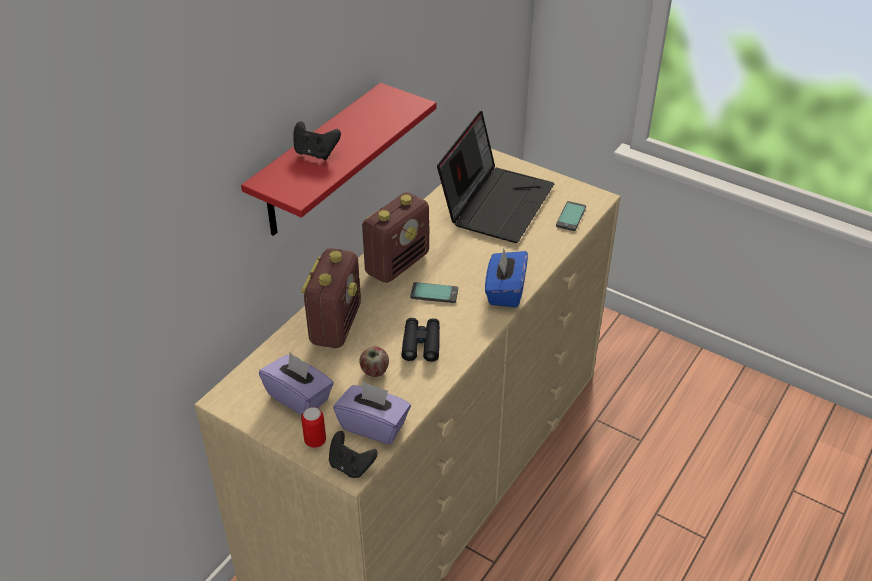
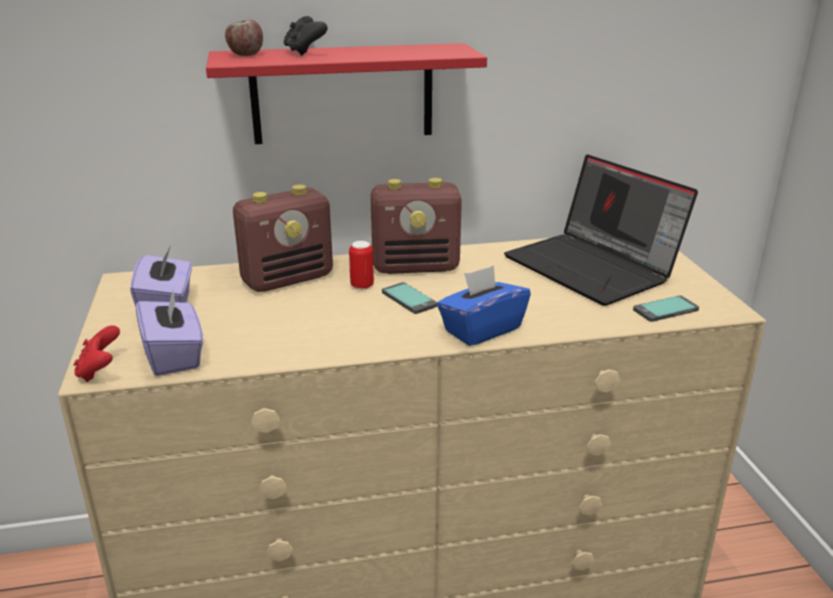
camera: 45 degrees right, 15 degrees down
(315, 441) = (116, 339): can -> can (362, 286)
(351, 466) = (100, 371): black game controller -> red game controller
(374, 371) = (253, 322): apple -> apple (245, 54)
(421, 344) = (327, 325): black binoculars -> none
(496, 202) = (593, 268): laptop -> laptop turned 75 degrees clockwise

